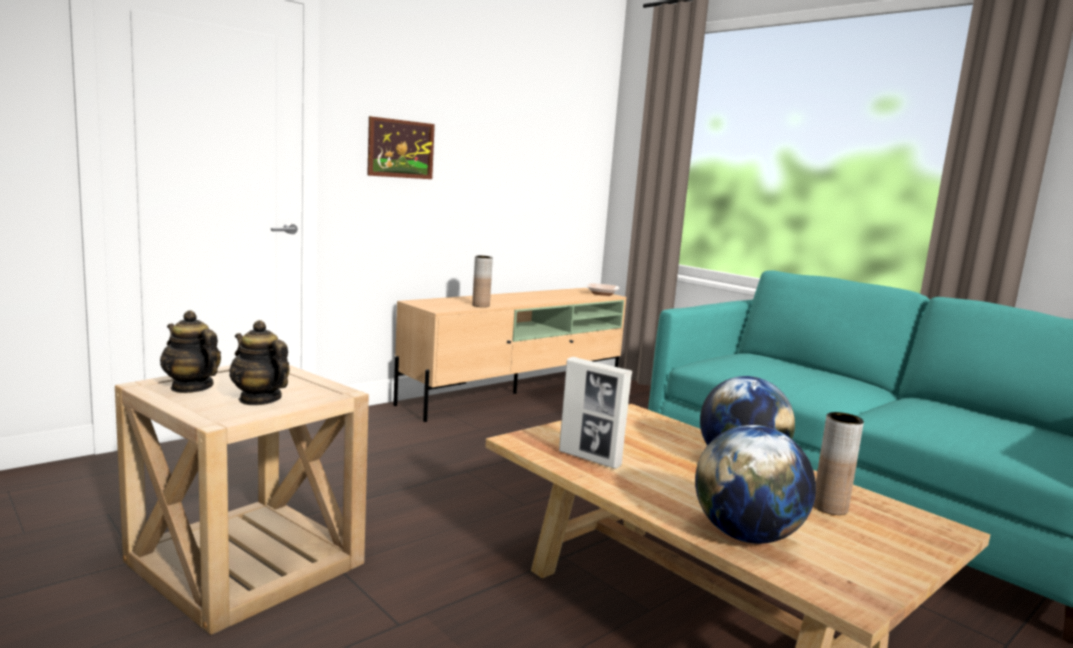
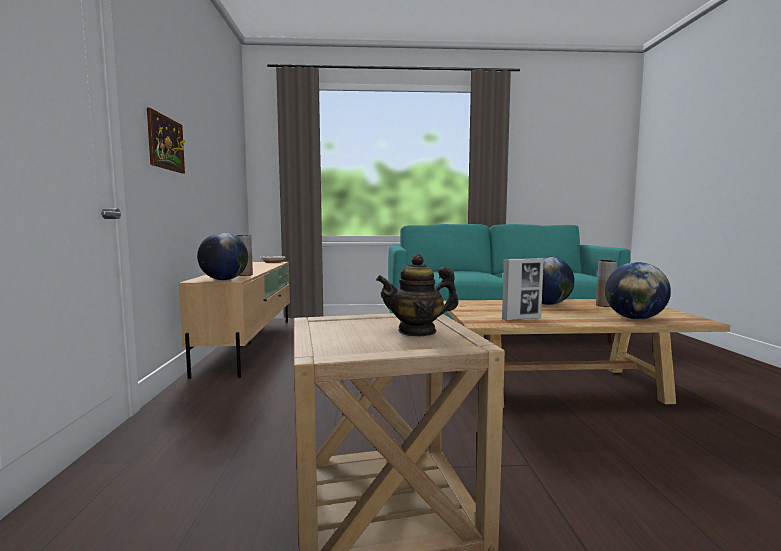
camera: 50 degrees left, 5 degrees down
(191, 387) = (349, 344): teapot -> none
(435, 307) = (224, 280): none -> globe

